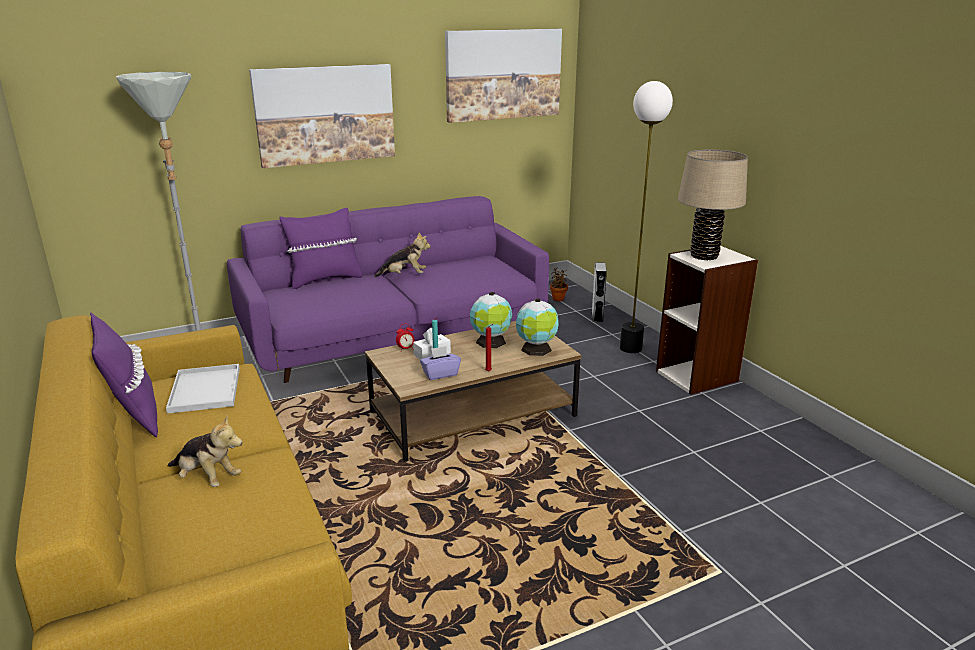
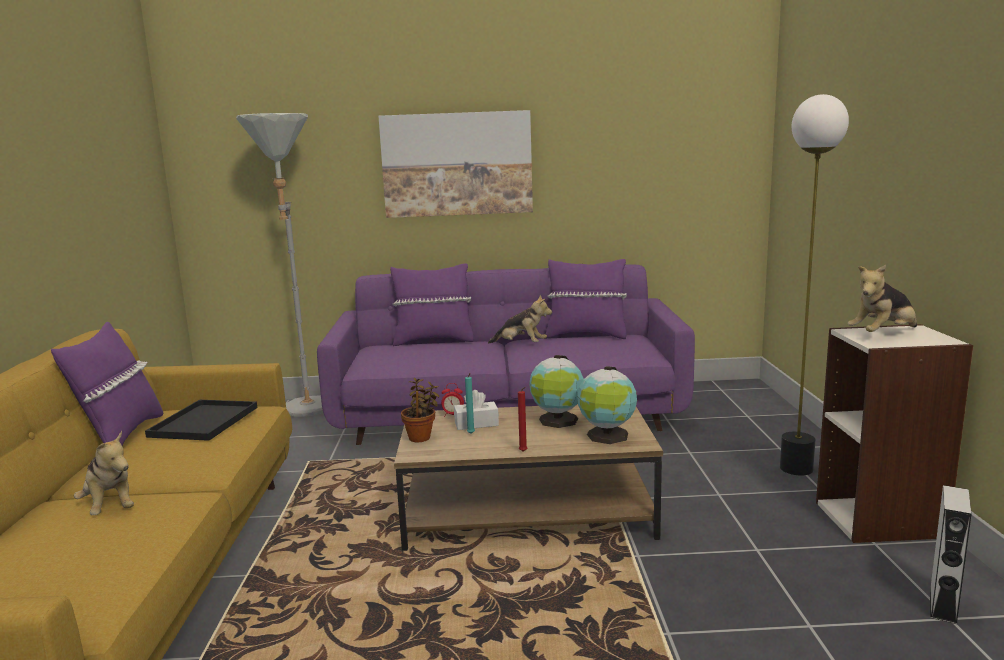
camera: 25 degrees right, 10 degrees down
(204, 389) = (204, 421): white tray -> black tray
(440, 374) = (464, 446): purple tissue box -> none
(451, 261) = (586, 335): none -> purple pillow
(503, 74) = (672, 123): picture -> none
(558, 298) = (733, 400): potted plant -> potted plant (421, 437)
(597, 316) = (772, 425): grey speaker -> grey speaker (943, 605)
(704, 256) = (883, 334): beige table lamp -> plush toy

